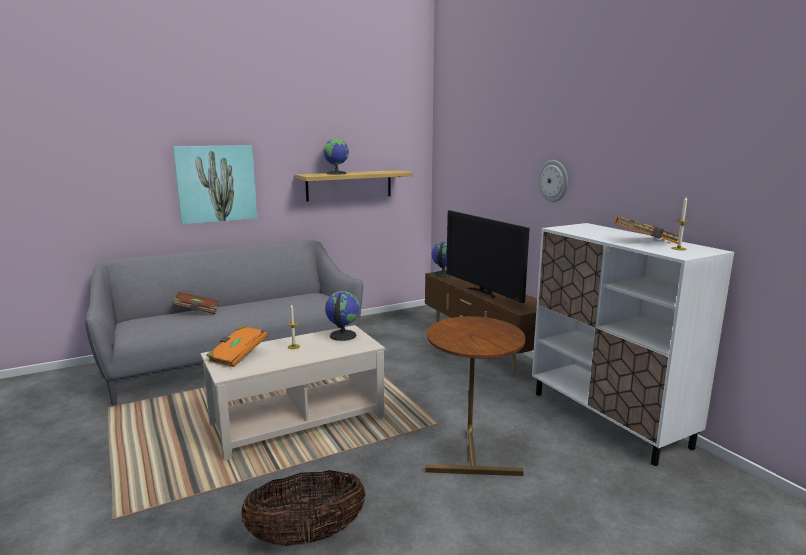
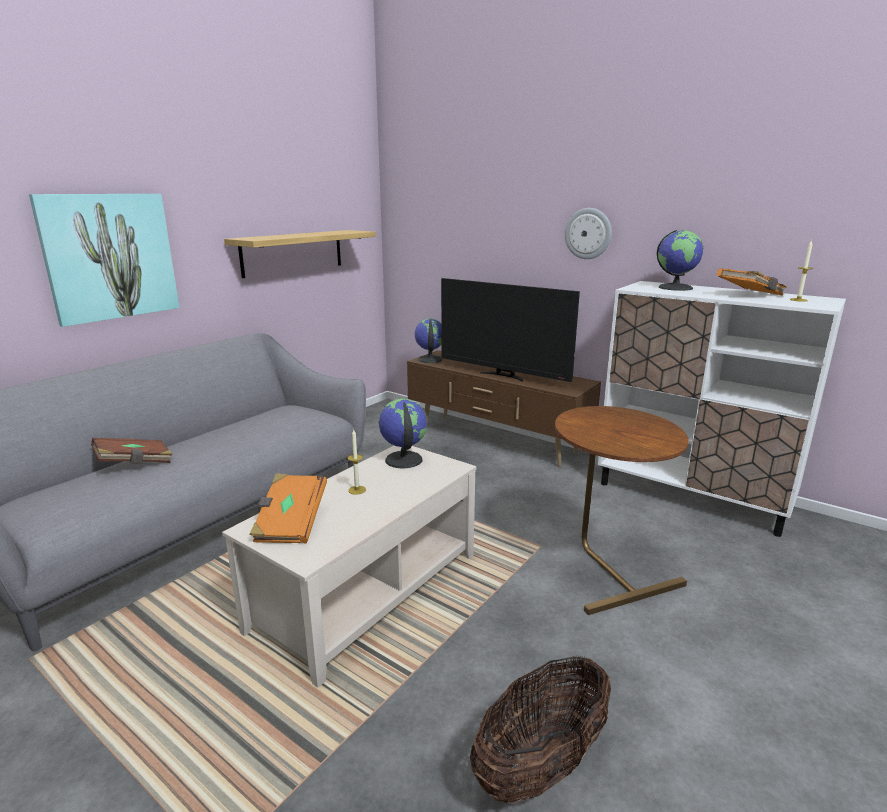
camera: 25 degrees left, 5 degrees up
(337, 173) = (283, 235): globe -> globe (675, 287)

